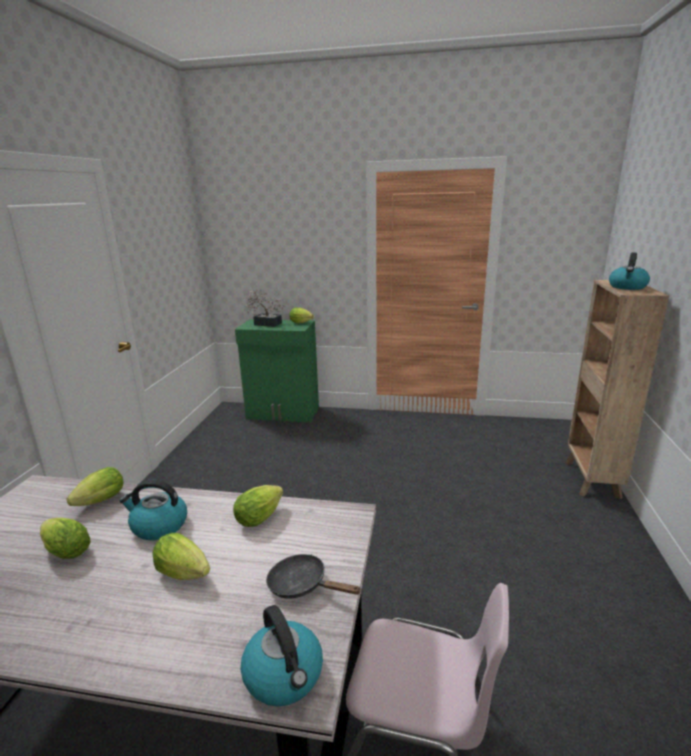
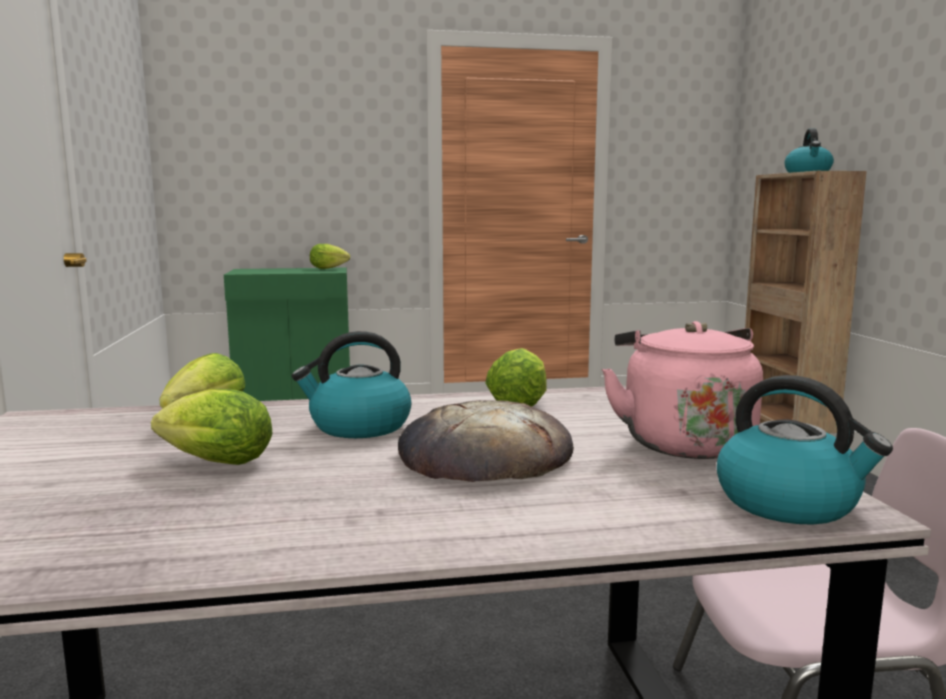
camera: 20 degrees left, 10 degrees down
(186, 574) = (483, 455): lettuce -> bread
(265, 323) = (269, 270): potted plant -> none
(303, 585) = (682, 442): black frying pan -> pink kettle

